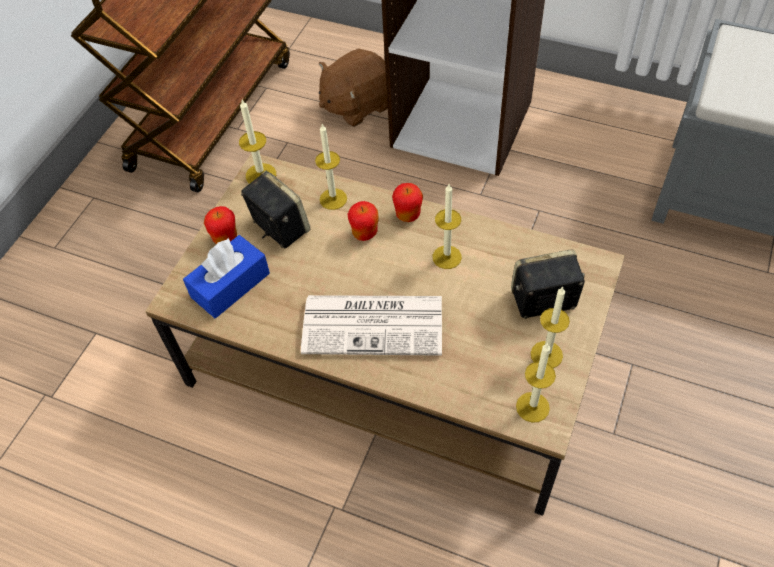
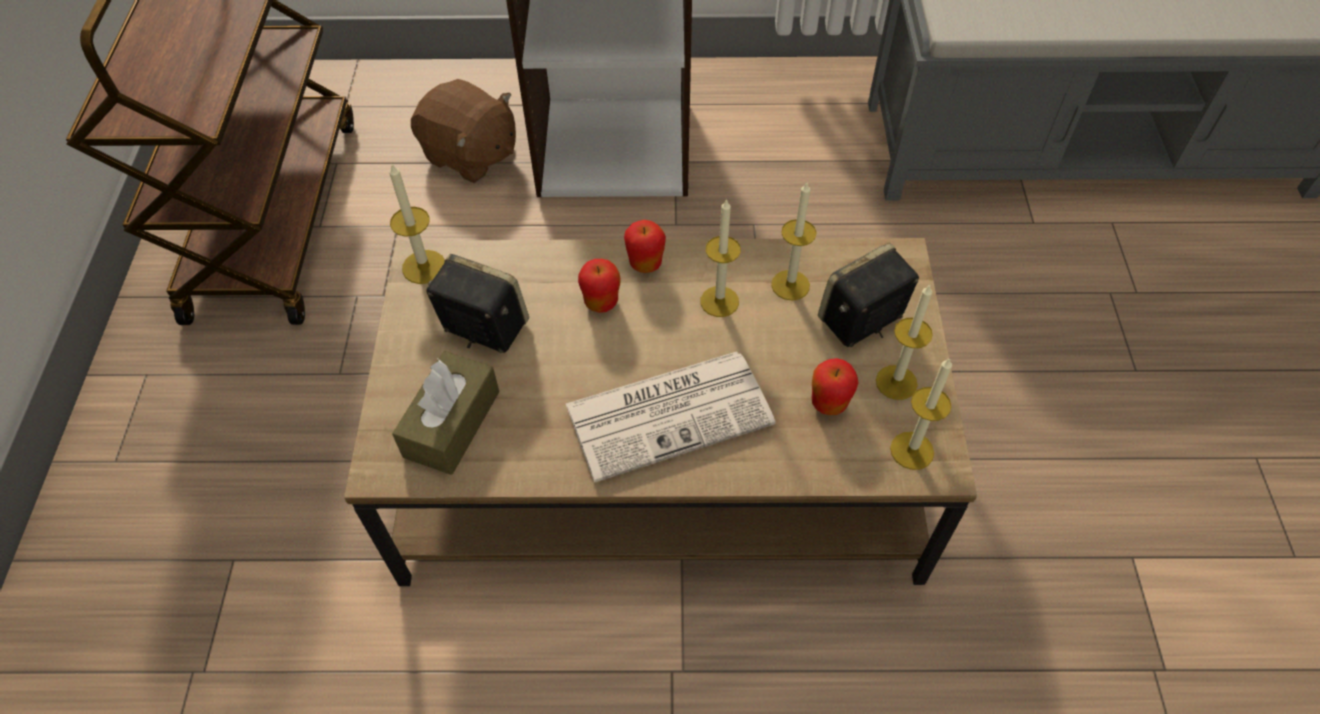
camera: 25 degrees left, 0 degrees up
(225, 238) = (414, 364): apple -> apple (829, 403)
(230, 285) = (452, 424): blue tissue box -> brown tissue box
(333, 199) = (538, 271): candle -> candle (790, 285)
(357, 105) = (470, 155): brown plush toy -> brown plush toy turned 90 degrees counterclockwise

